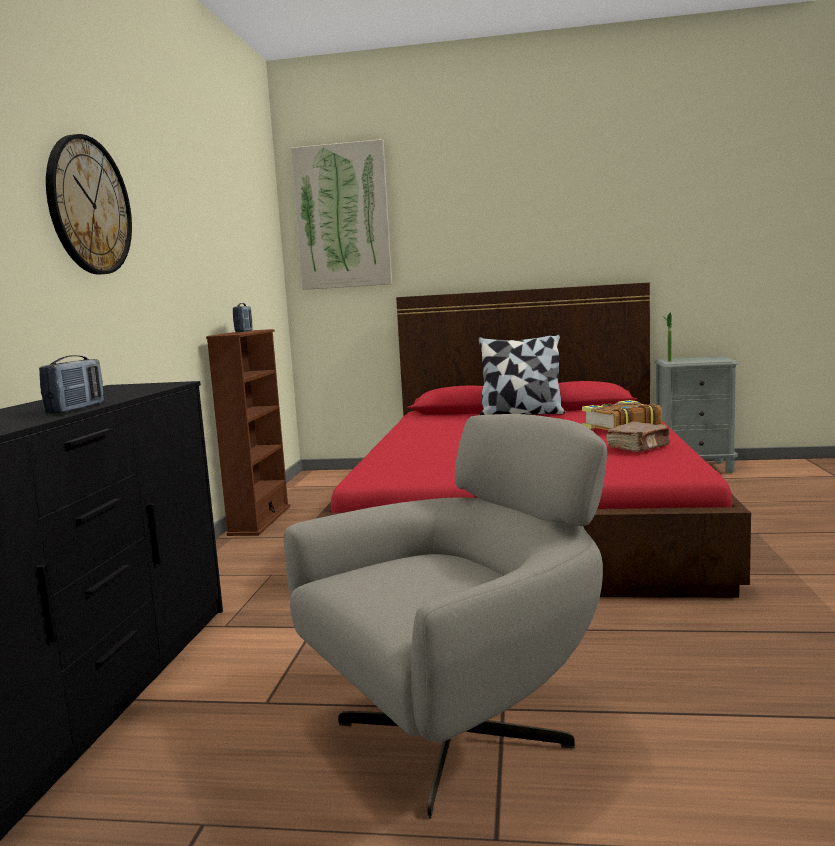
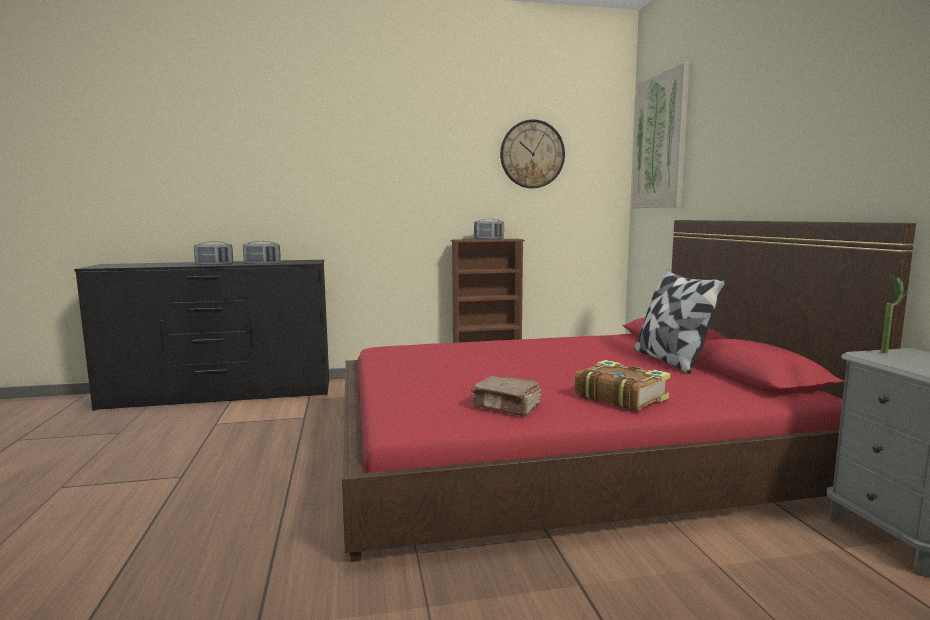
camera: 70 degrees right, 0 degrees up
(89, 206) = (333, 165): wall clock -> wall clock (532, 154)
(135, 394) = (262, 264): none -> radio
(460, 732) = (161, 468): grey armchair -> none

